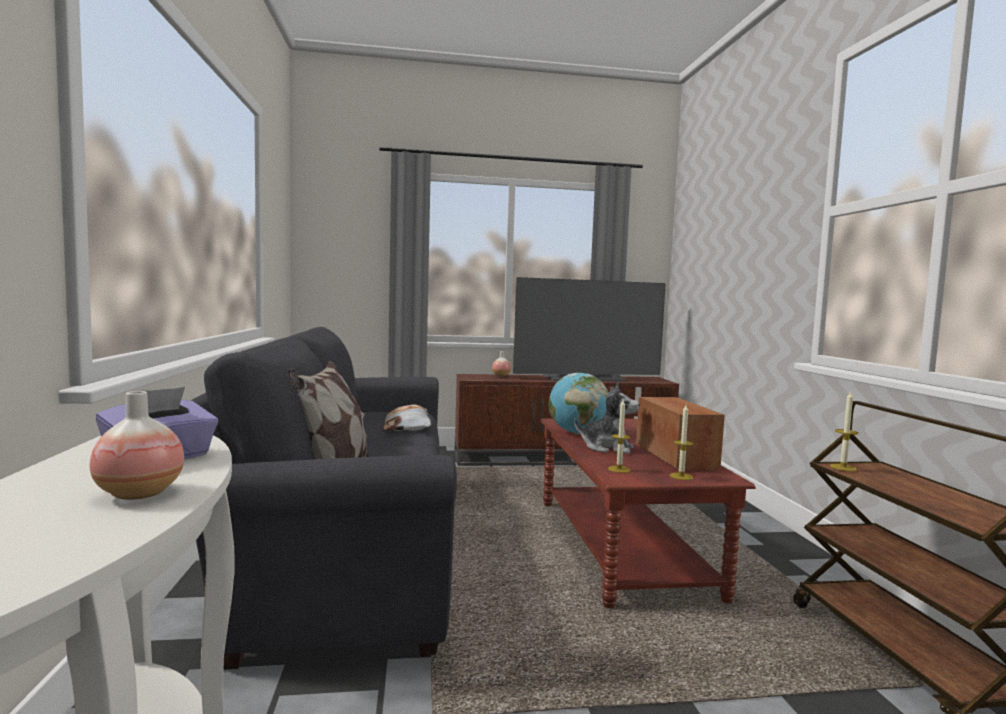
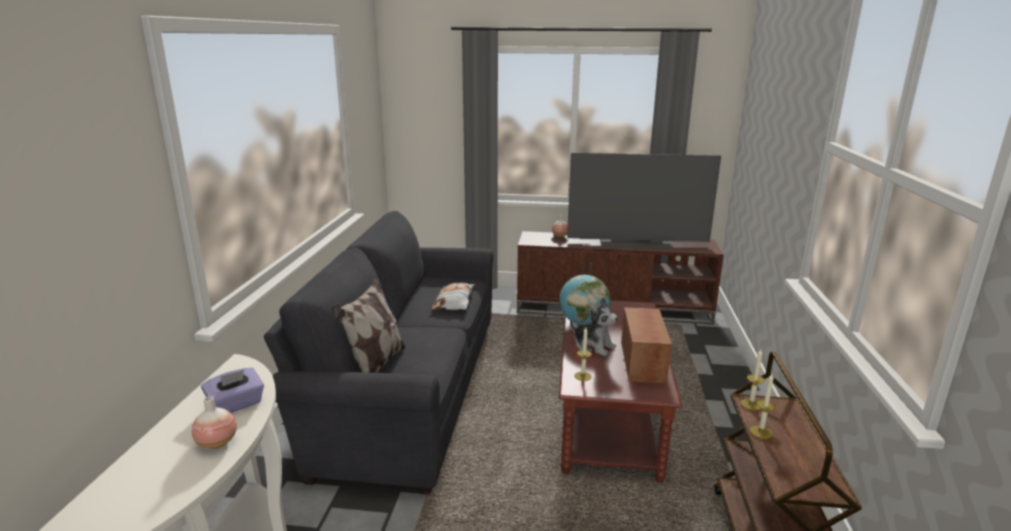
camera: 15 degrees right, 15 degrees up
(681, 476) = (626, 390): candle -> candle (761, 432)

